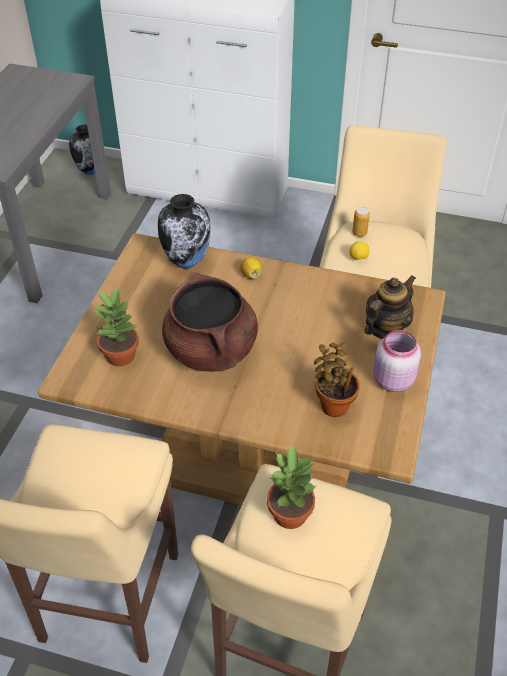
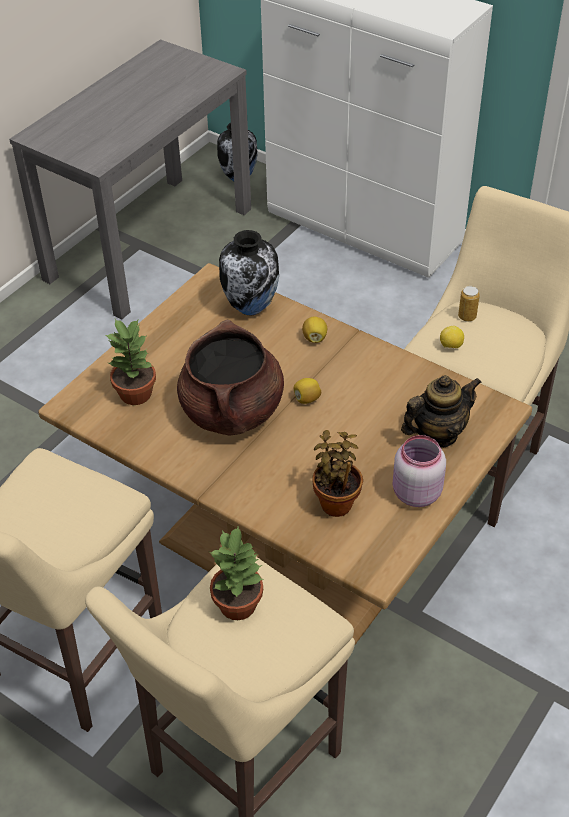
camera: 20 degrees right, 0 degrees up
(268, 326) = (307, 399): none -> lemon

